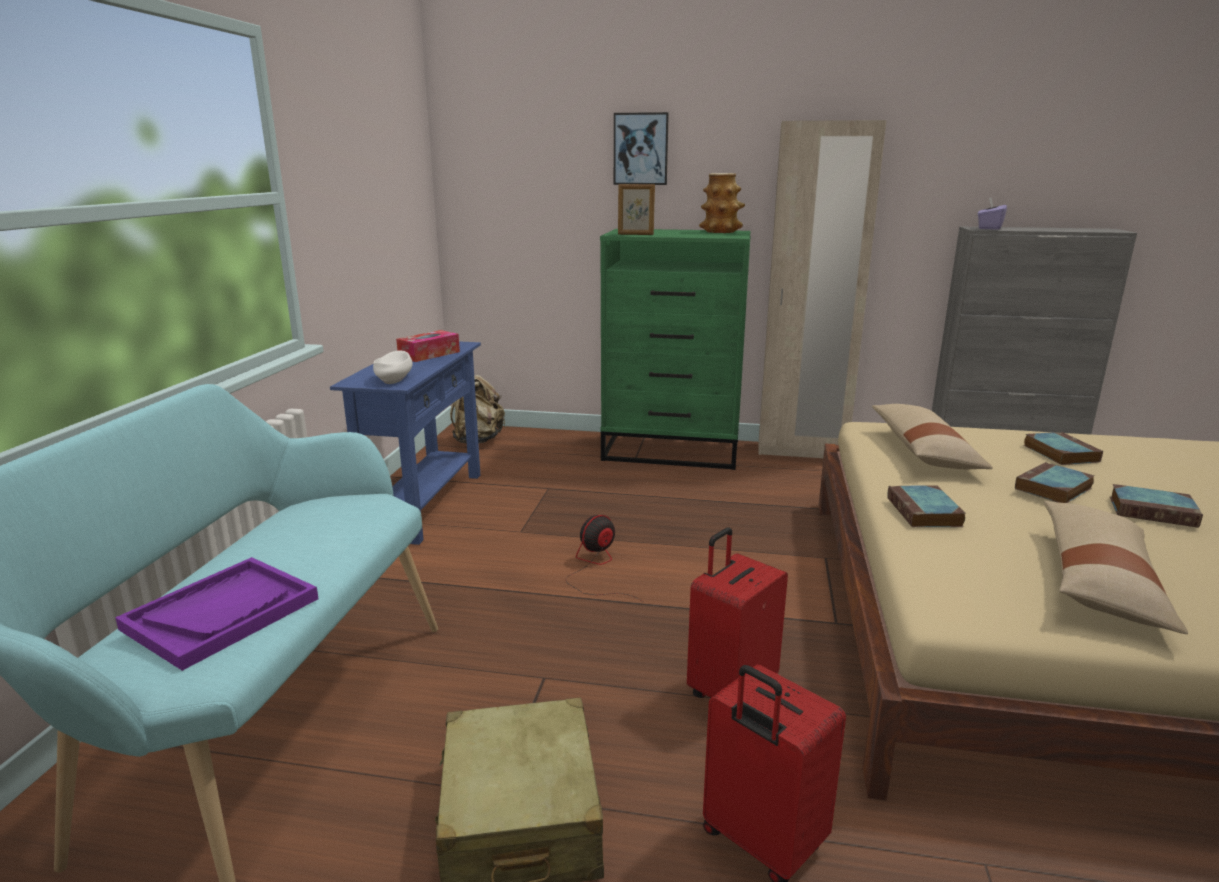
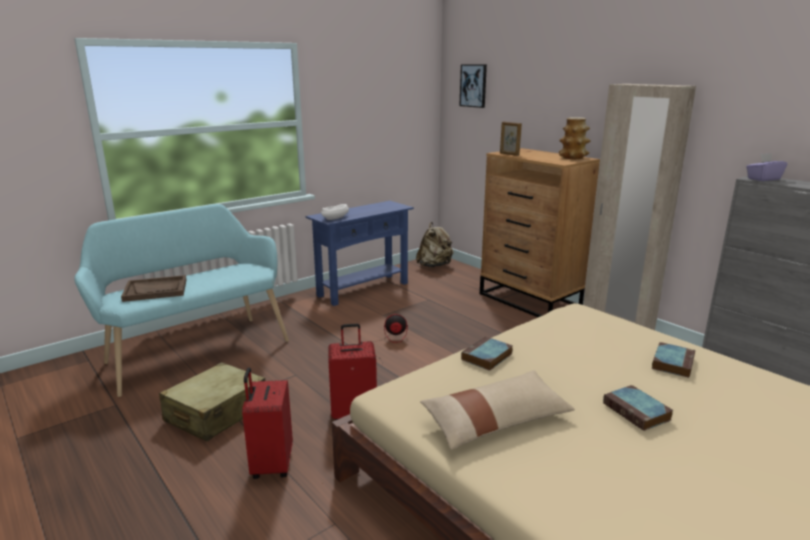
camera: 40 degrees right, 0 degrees up
(222, 613) = (156, 290): purple tray -> brown tray
(429, 354) = (375, 209): tissue box -> none
(641, 149) = (541, 97): picture -> picture (473, 85)
(672, 451) = (530, 301): green dresser -> brown dresser
(924, 451) = (573, 331): beige pillow -> none
(1053, 489) = (599, 376): book -> none

